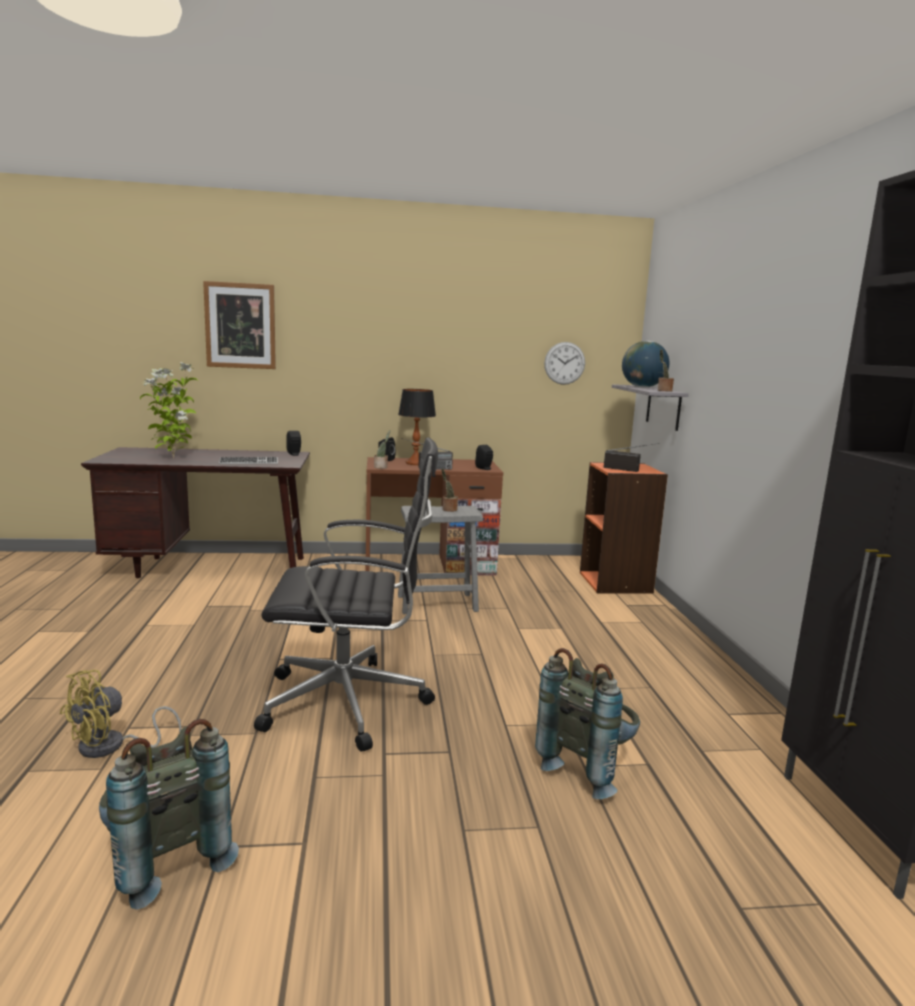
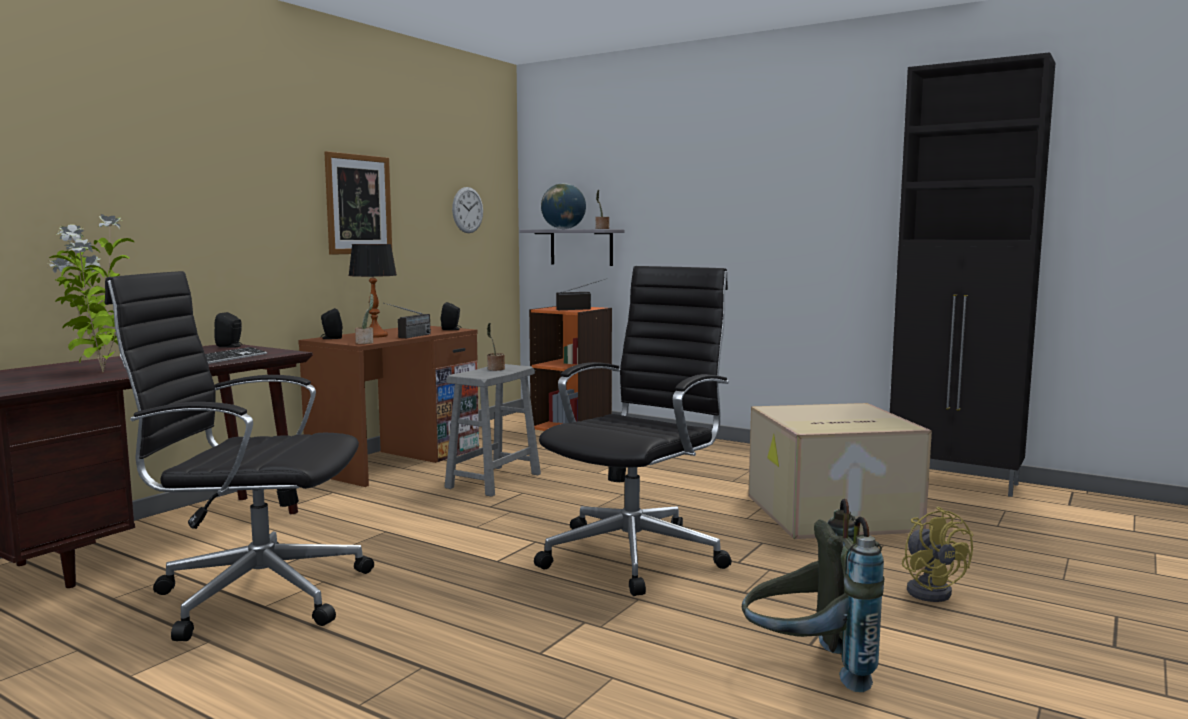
camera: 50 degrees left, 5 degrees down
(111, 747) = (572, 666): yellow fan -> yellow fan (930, 590)
(161, 616) = (255, 594): none -> black office chair
(240, 326) = (119, 161): picture -> picture (358, 204)
(588, 767) = (830, 513): grey backpack -> cardboard box

